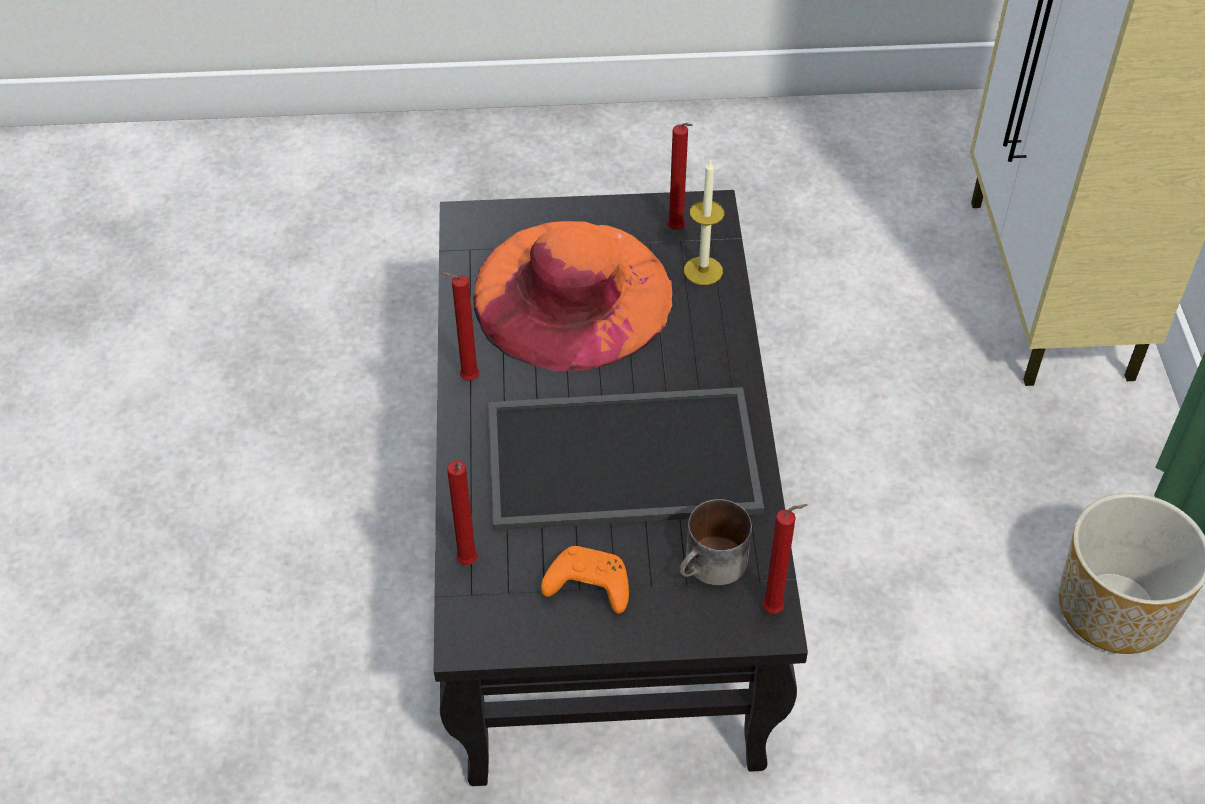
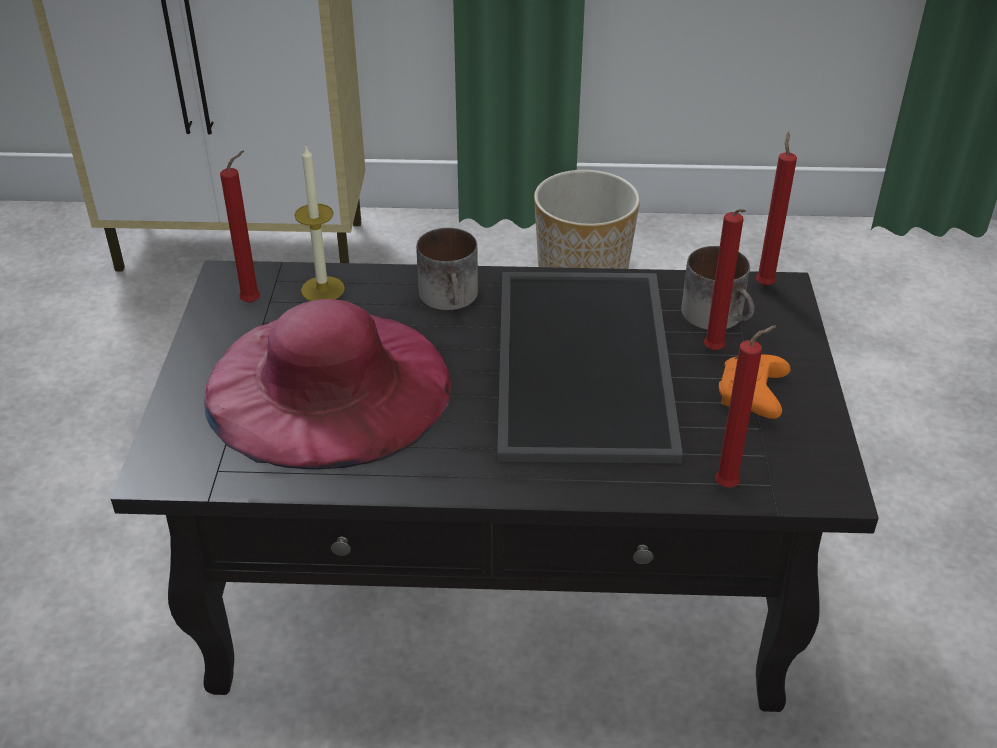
camera: 85 degrees left, 10 degrees down
(466, 379) = (448, 479): red candle -> red candle (714, 352)
(572, 294) = (328, 385): orange hat -> pink hat
(706, 359) = (452, 297): none -> mug

